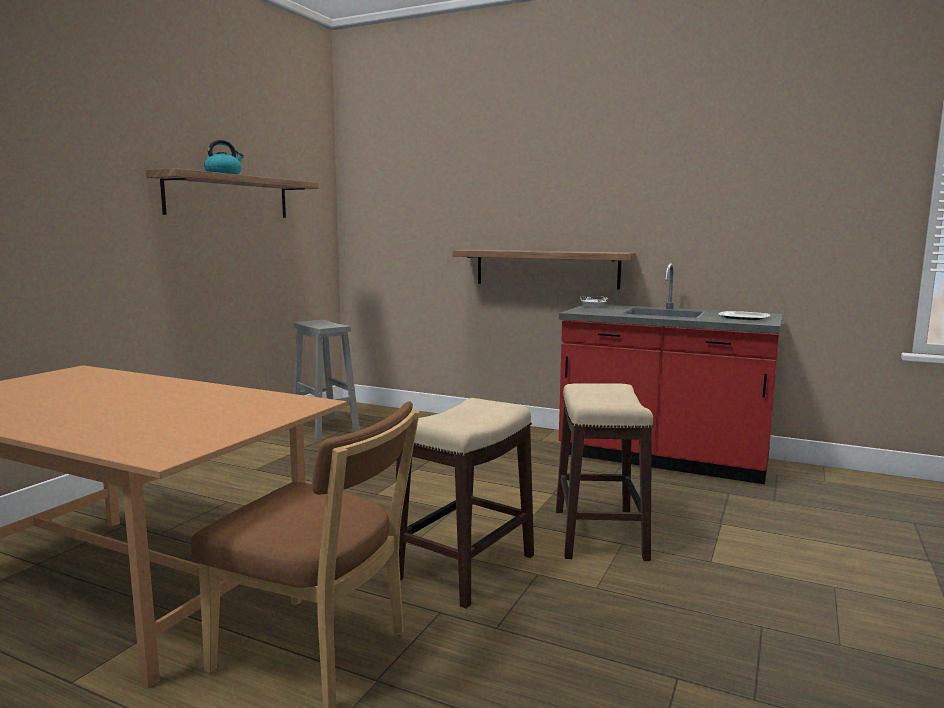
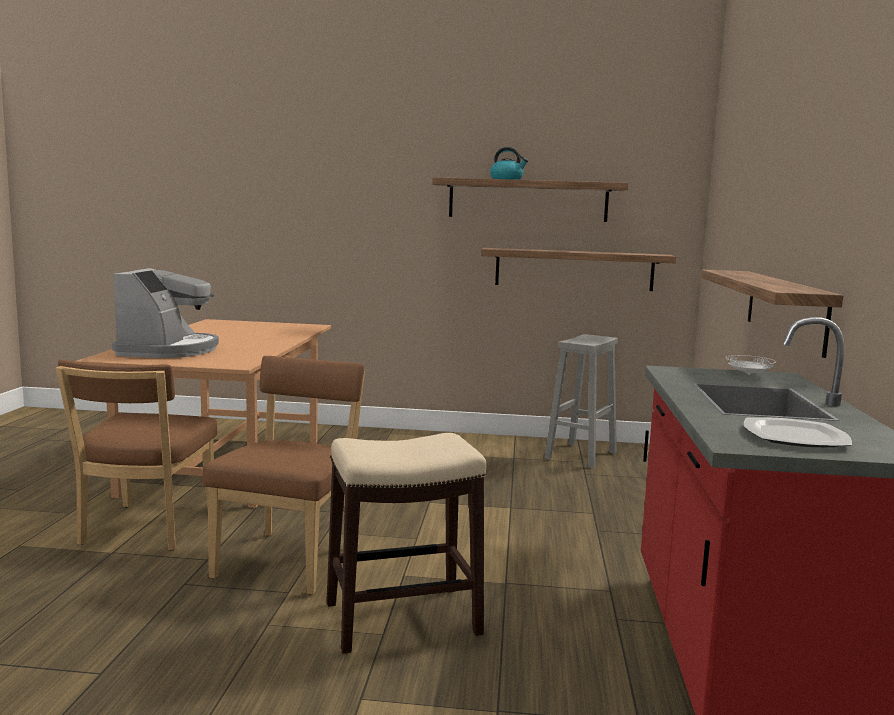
camera: 70 degrees right, 0 degrees up
(156, 425) = (169, 350): none -> coffee machine
(268, 263) = (574, 269): none -> shelf
(466, 567) = (291, 559): stool -> brown chair

